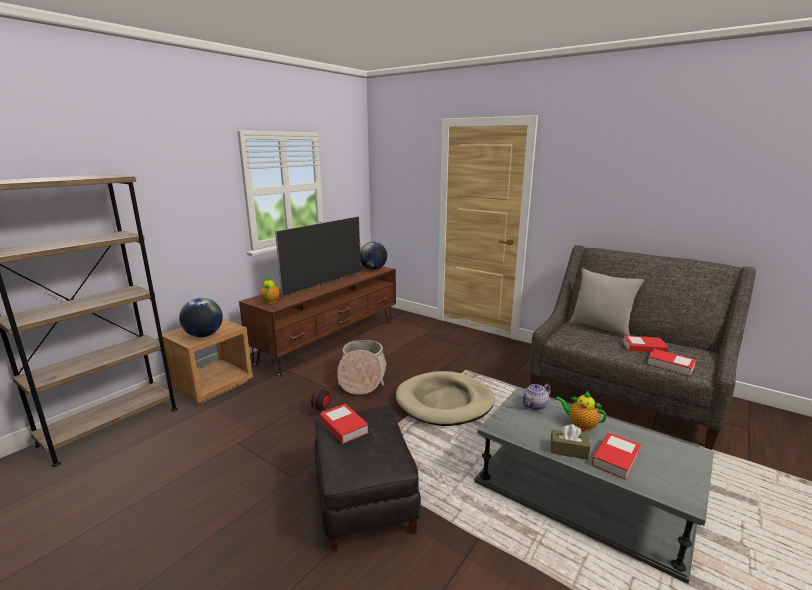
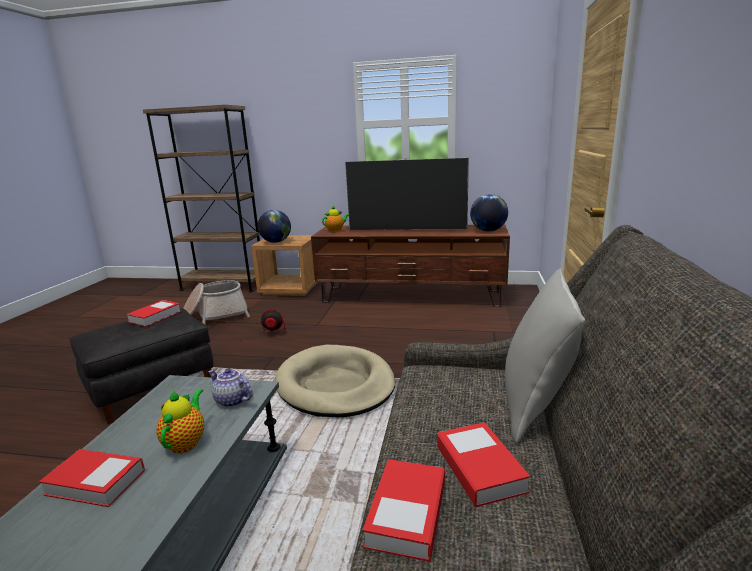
camera: 65 degrees right, 0 degrees up
(362, 378) = (349, 331): basket -> basket (215, 316)
(568, 450) = (121, 439): brown tissue box -> none

